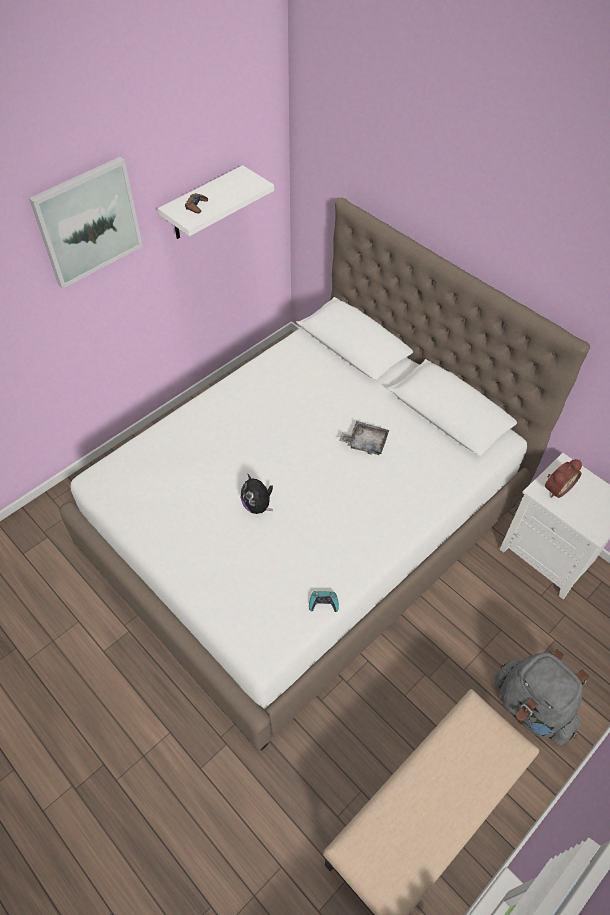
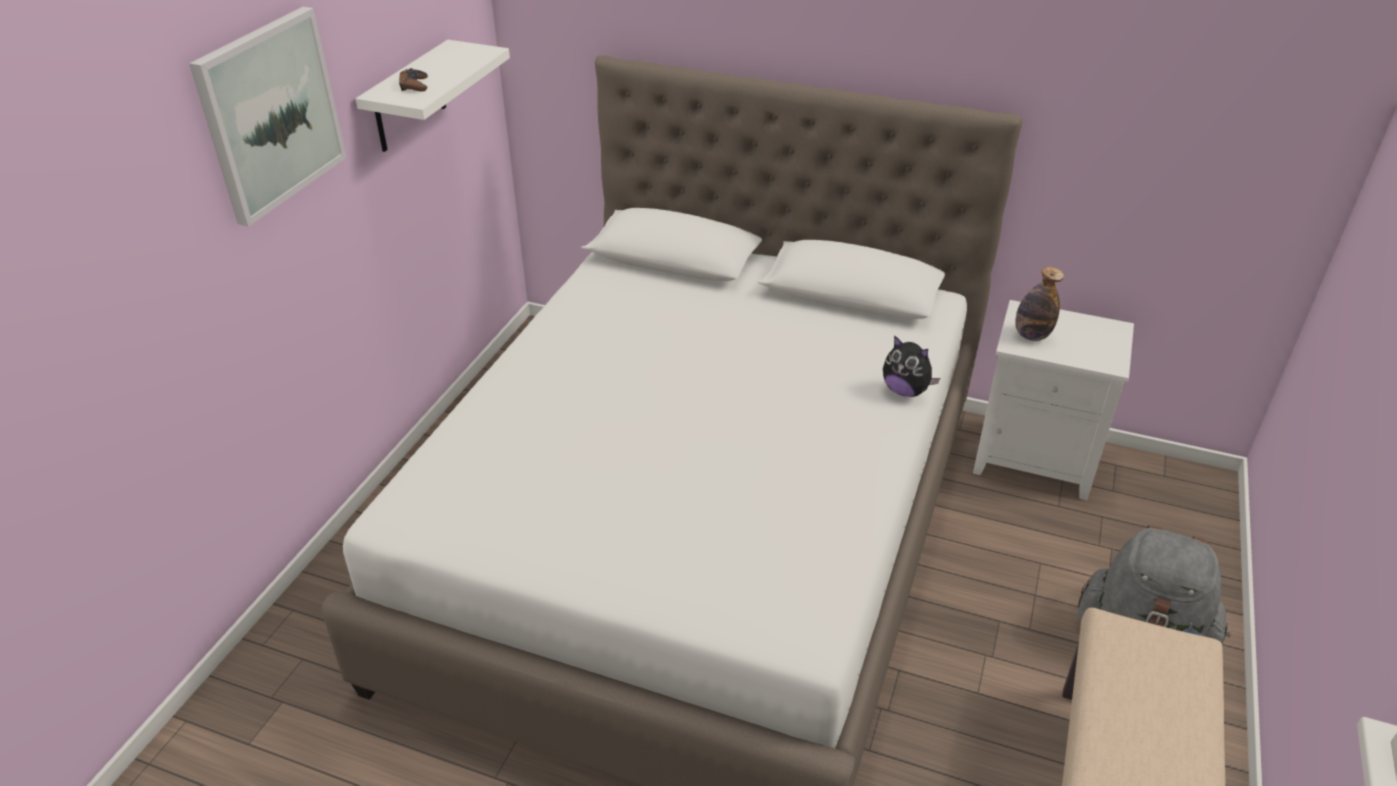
camera: 25 degrees left, 15 degrees down
(258, 505) = (672, 468): plush toy -> plush toy (906, 391)
(323, 603) = (852, 548): turquoise game controller -> none
(365, 442) = (769, 352): grey tray -> none
(556, 488) = (1031, 335): alarm clock -> bottle

